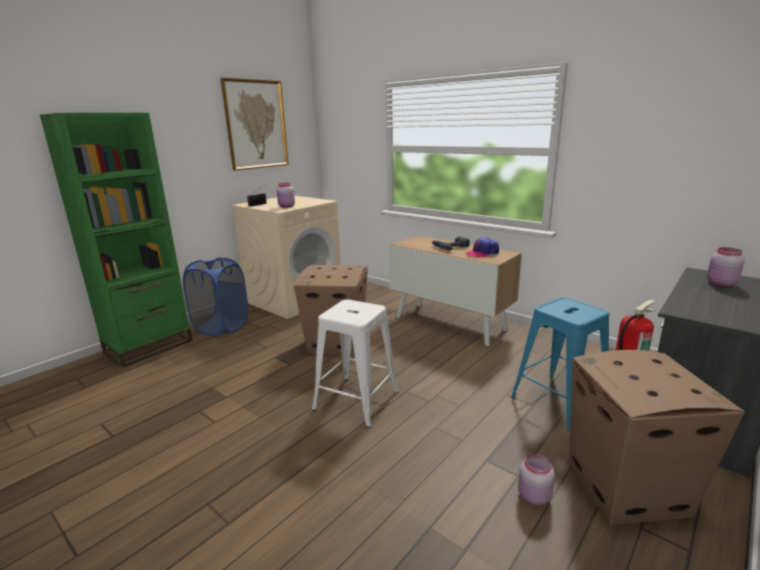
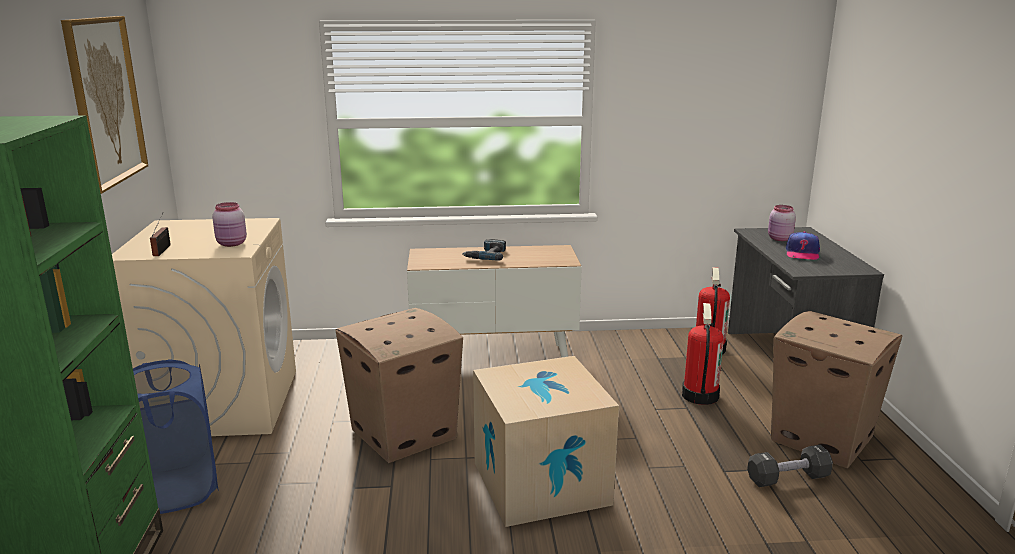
camera: 45 degrees left, 0 degrees up
(356, 400) = (541, 483): white stool -> cardboard box
(482, 253) = (536, 255): cap -> cap (802, 253)
(533, 496) = (788, 478): pink jar -> black dumbbell
(559, 401) = (699, 395): blue stool -> fire extinguisher

